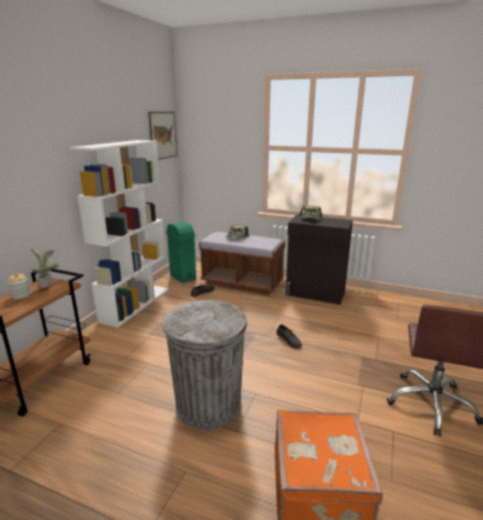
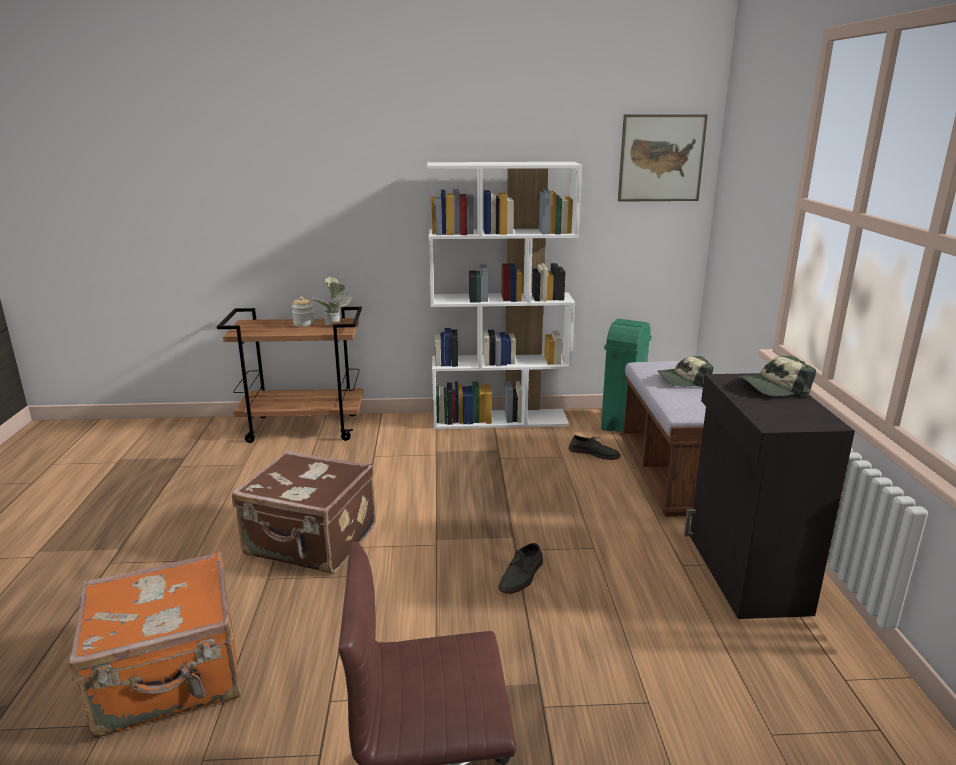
camera: 65 degrees right, 0 degrees up
(208, 404) = (311, 542): grey trash can -> brown suitcase

